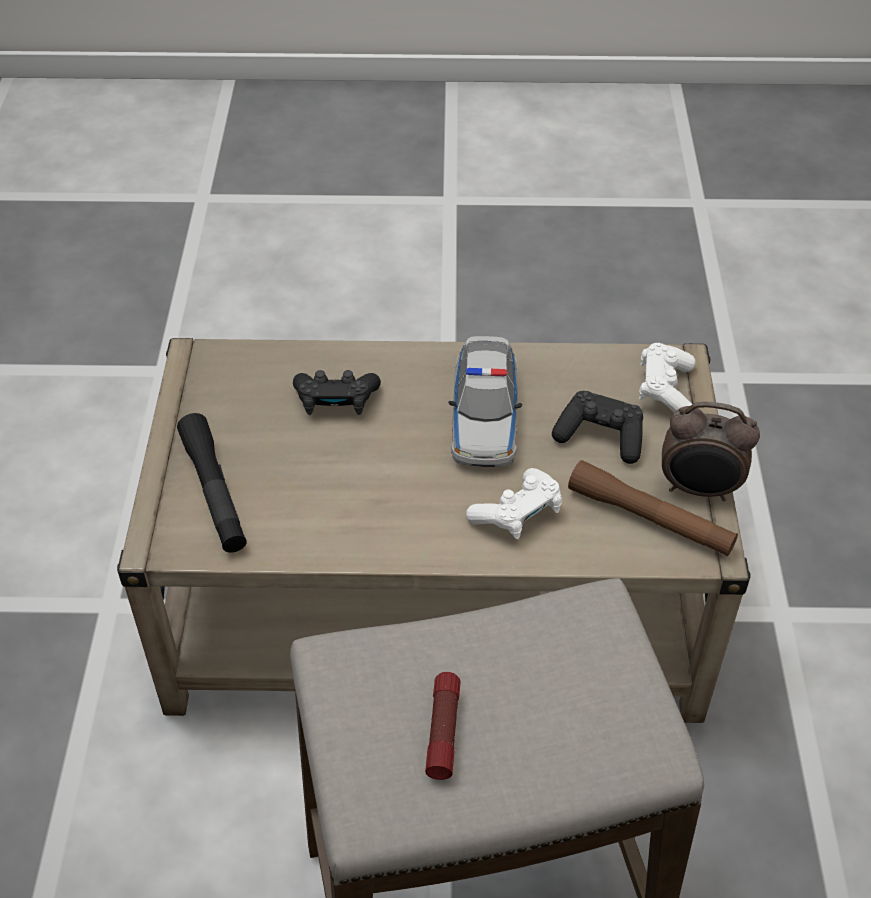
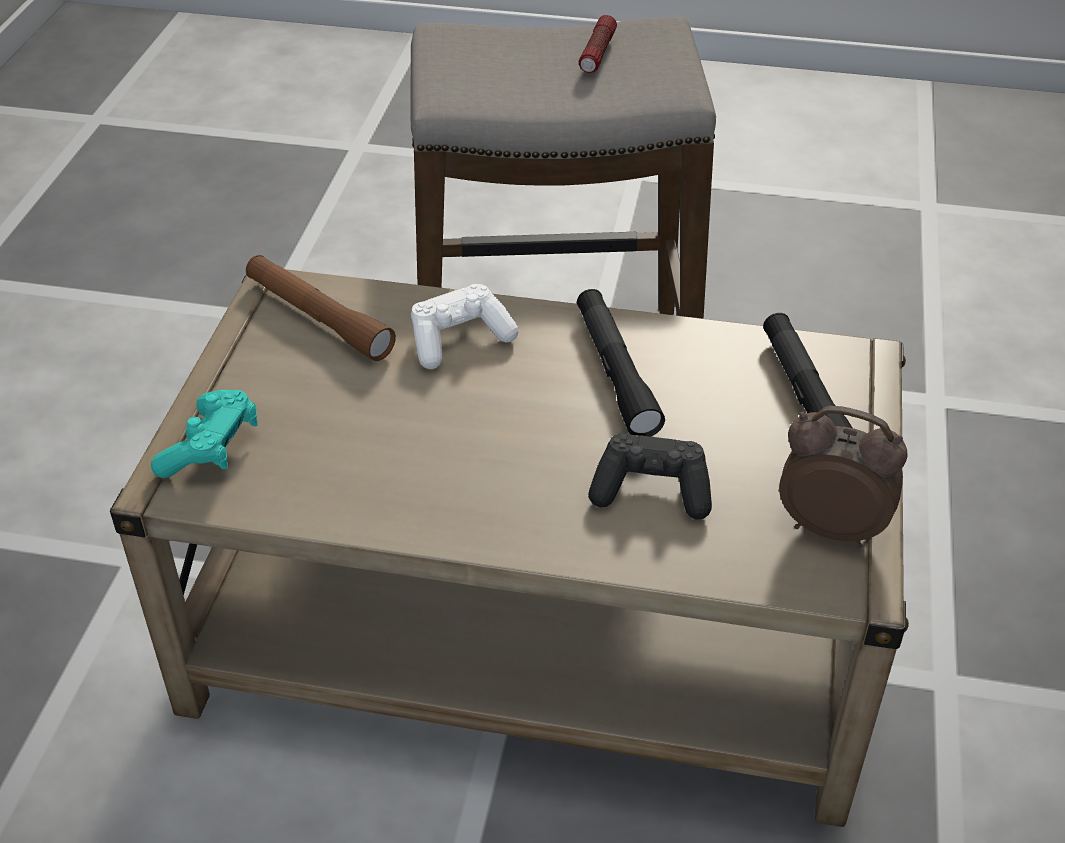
camera: 170 degrees left, 5 degrees down
(375, 499) = (615, 372): none -> black flashlight
(484, 415) = (458, 449): toy car -> none
(600, 437) = (325, 406): black game controller -> none
(665, 391) = (211, 448): white game controller -> turquoise game controller
(699, 489) = (247, 338): alarm clock -> alarm clock (831, 526)

